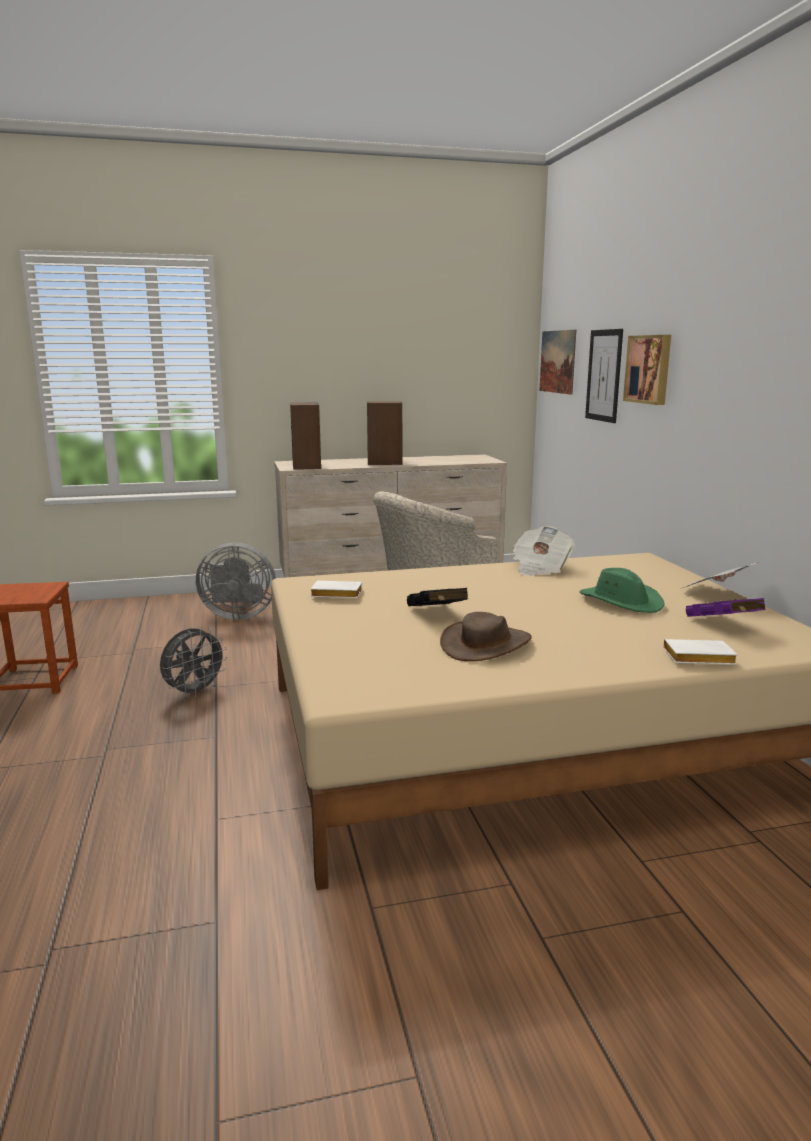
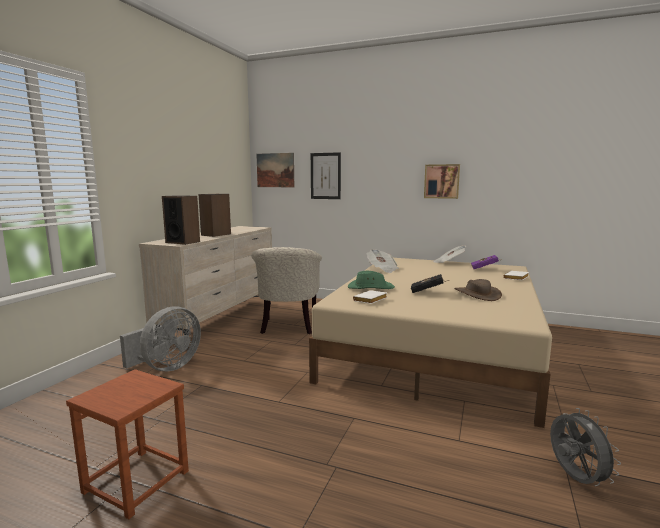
camera: 55 degrees left, 5 degrees down
(194, 692) = (277, 411): grey fan -> grey fan (574, 478)
(621, 601) = (443, 271): green hat -> green hat (370, 288)
(649, 369) = (366, 171): picture -> picture (441, 181)

